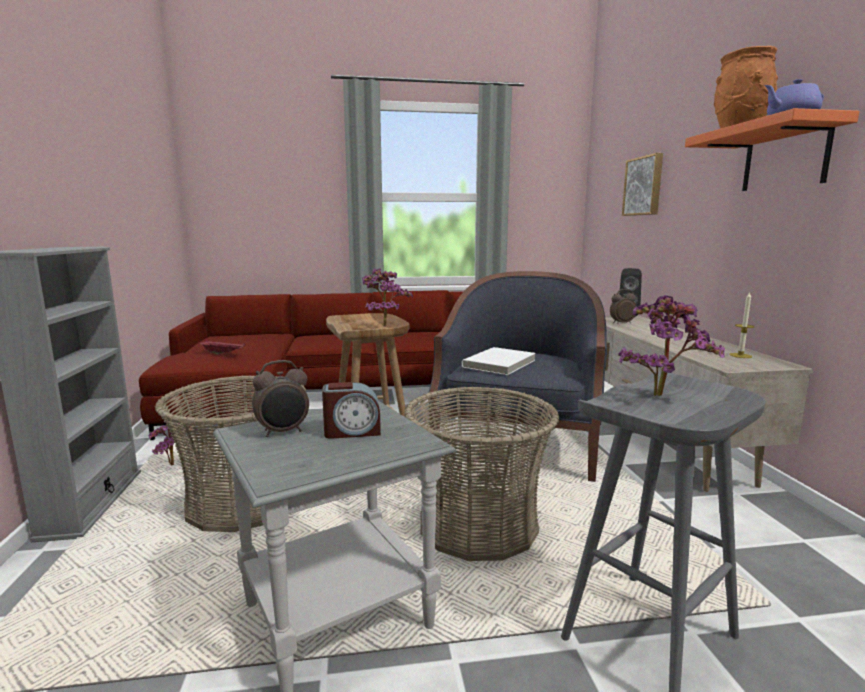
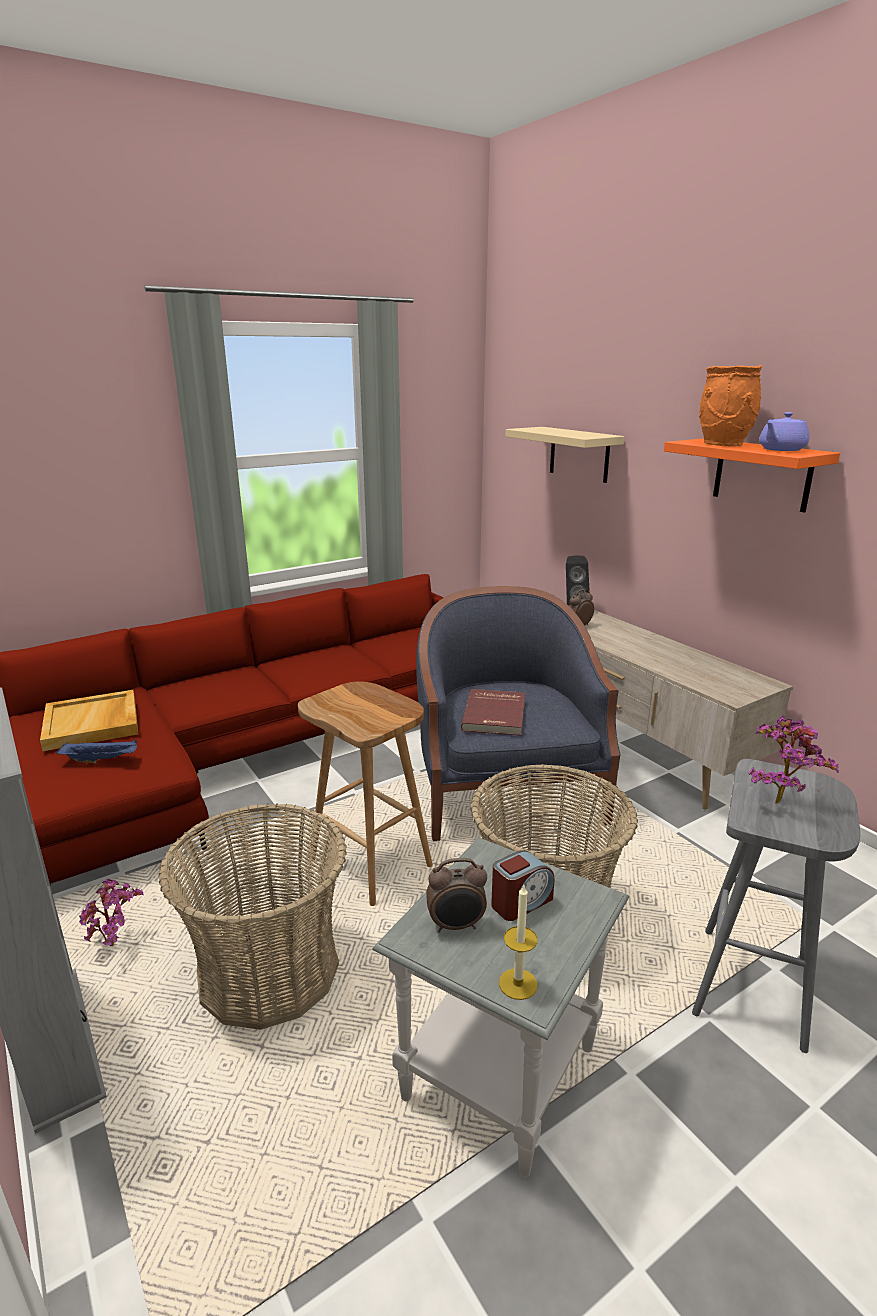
camera: 25 degrees left, 10 degrees up
(223, 353) = (102, 760): red tray -> blue tray
(240, 341) = (93, 723): none -> beige tray
(283, 432) = (456, 926): alarm clock -> alarm clock turned 45 degrees clockwise
(384, 325) = (392, 712): potted plant -> none
(500, 364) = (496, 715): white book -> red book
(644, 186) = (579, 454): picture -> beige shelf
(740, 355) = (727, 674): candle -> candle (518, 984)

